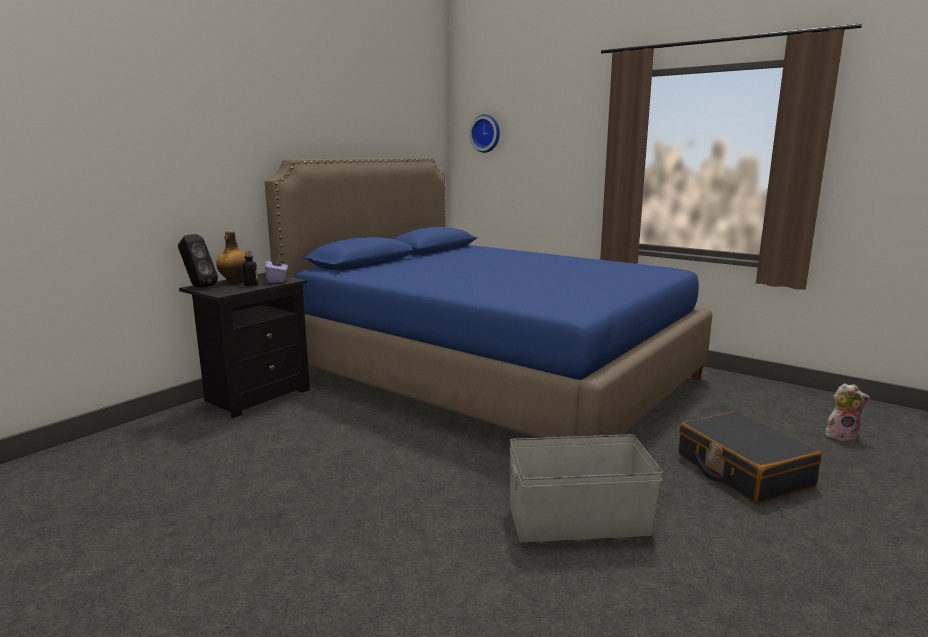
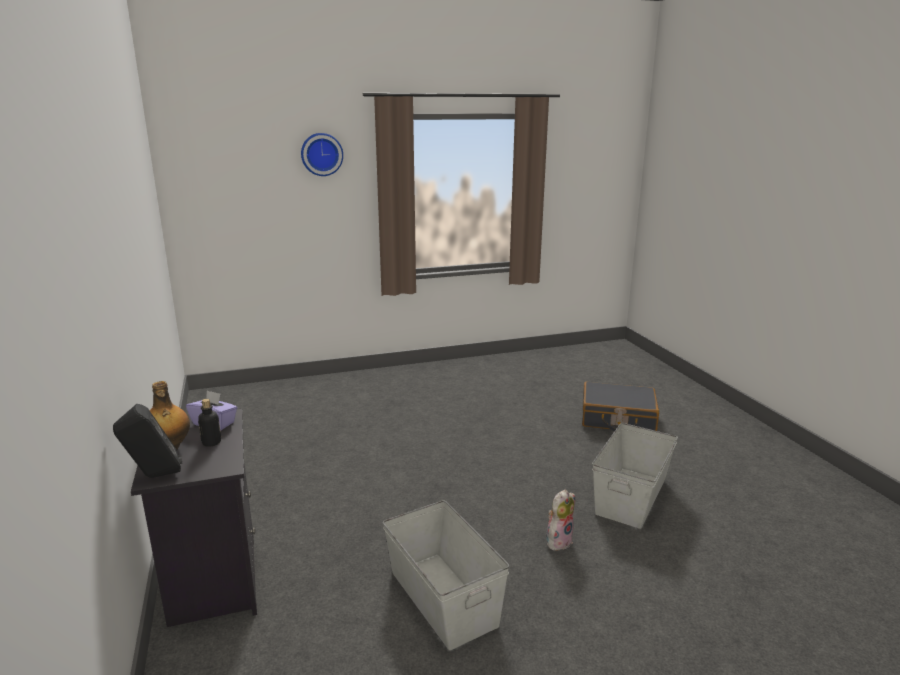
camera: 55 degrees left, 5 degrees up
(300, 471) = (442, 598): none -> grey storage box
(486, 133) = (216, 173): wall clock -> wall clock (321, 154)
(490, 376) = (371, 432): blue bed -> none
(841, 436) = (605, 374): plush toy -> plush toy (558, 540)

